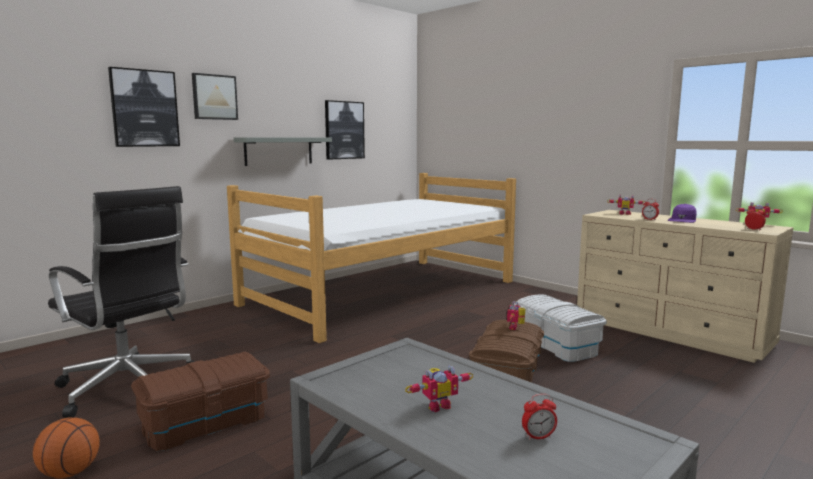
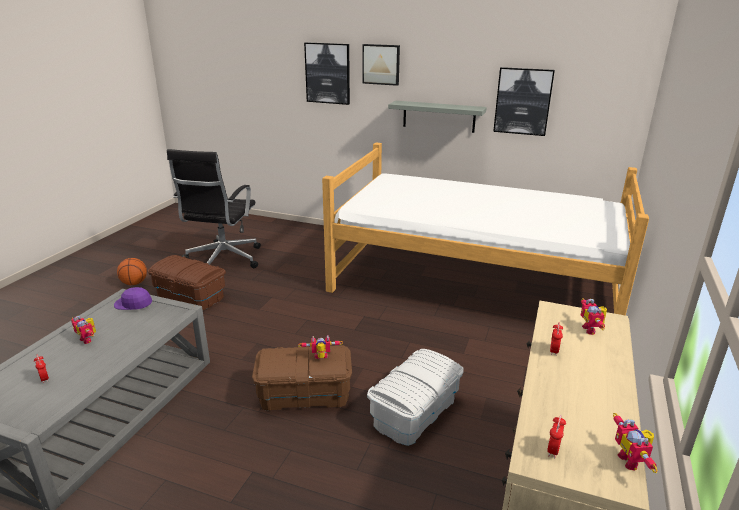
camera: 65 degrees right, 15 degrees up
(682, 220) = (581, 380): purple cap -> purple cap (133, 304)

